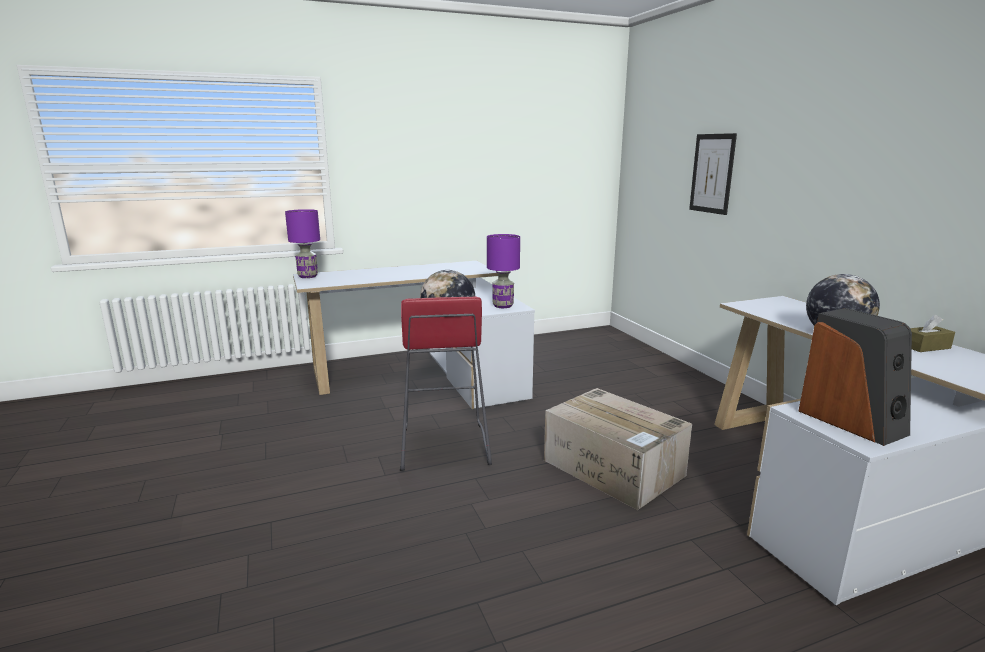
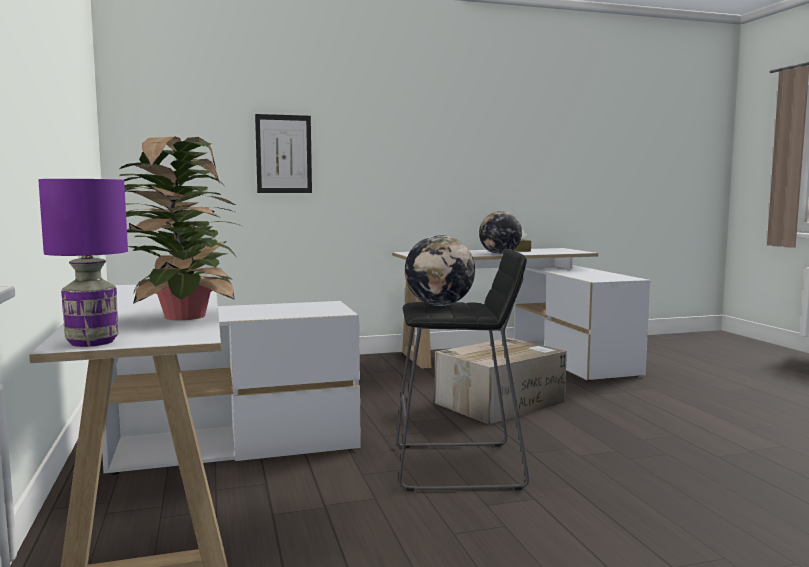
camera: 85 degrees left, 10 degrees down
(361, 279) = (181, 317): none -> potted plant
(443, 446) = (459, 467): red stool -> black stool
(503, 306) = (316, 306): purple table lamp -> none
(852, 421) = (606, 277): speaker -> none

